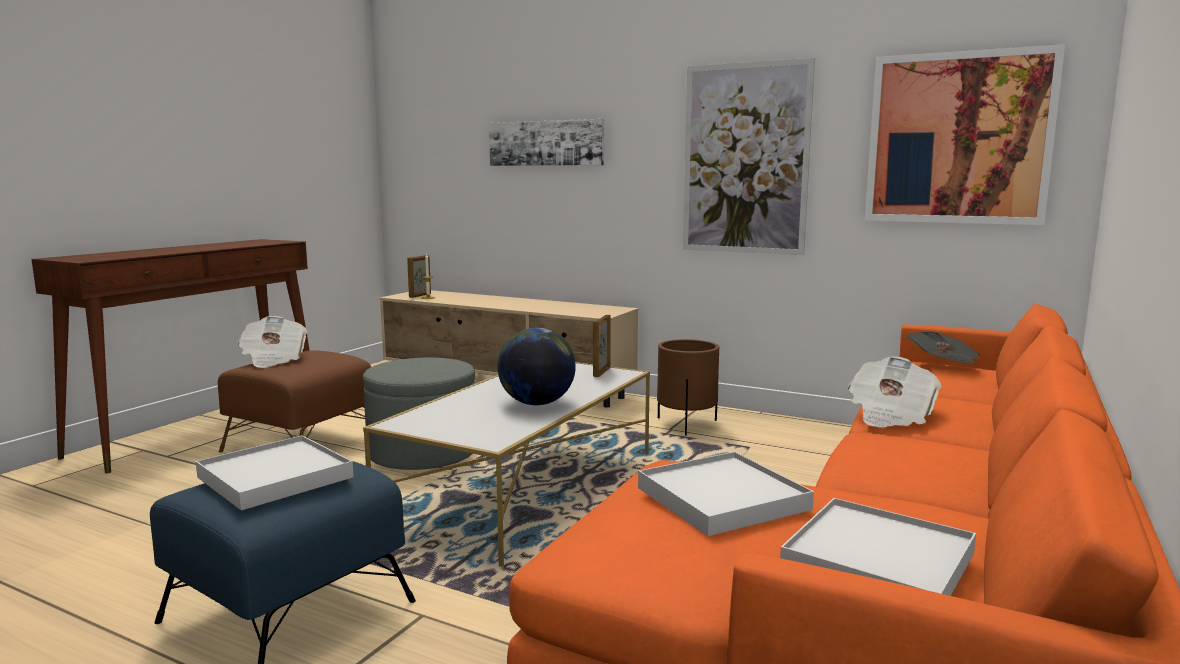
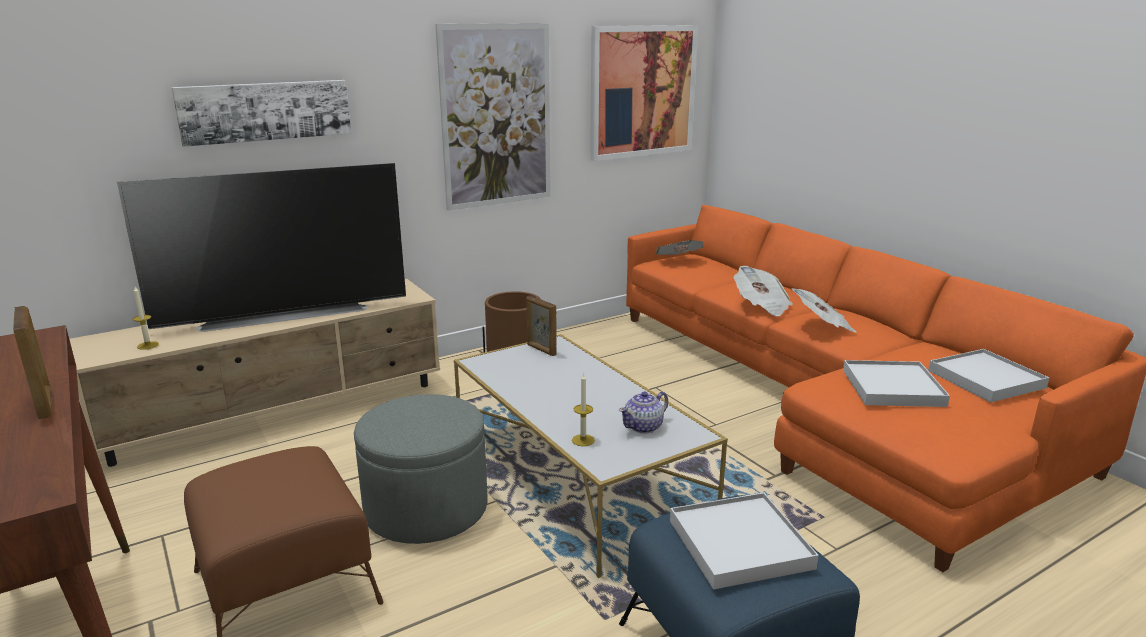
camera: 60 degrees left, 10 degrees up
(273, 359) = (246, 501): newspaper -> newspaper (822, 326)
(420, 295) = (120, 346): picture frame -> picture frame (45, 403)
(438, 410) = (583, 440): none -> candle
(487, 423) = (644, 427): none -> teapot
(516, 303) = (284, 313): none -> television
(536, 403) = (606, 395): globe -> none

